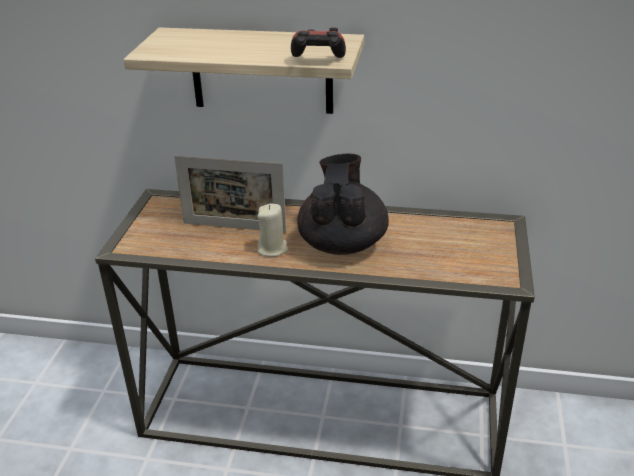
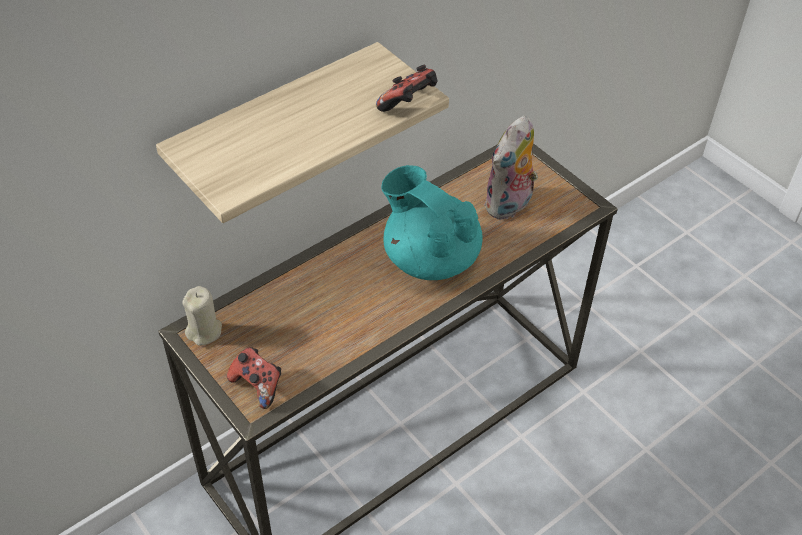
camera: 50 degrees left, 15 degrees up
(143, 239) = (258, 385): none -> game controller
(234, 227) = (318, 309): picture frame -> none
(273, 249) = (385, 306): beige candle -> beige candle (204, 331)
(342, 243) = (430, 257): black teapot -> turquoise teapot
(446, 249) = (509, 206): none -> plush toy

